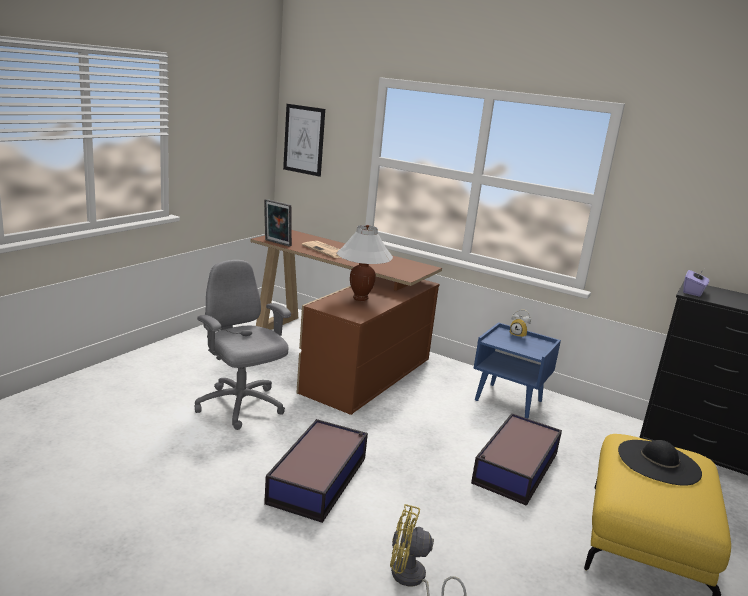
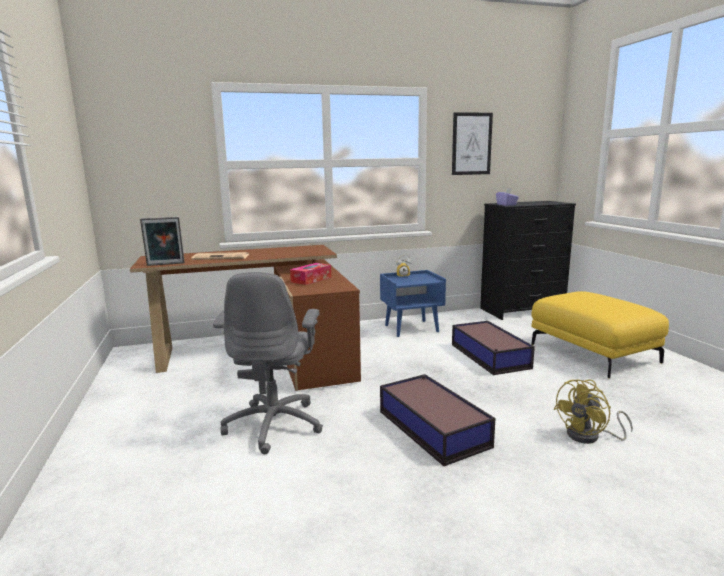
camera: 45 degrees left, 5 degrees down
(240, 407) = (275, 424): grey office chair -> grey office chair turned 90 degrees counterclockwise
(304, 140) = (125, 158): picture -> picture (471, 144)
(360, 298) = (311, 279): white table lamp -> tissue box
(658, 462) = (588, 298): black hat -> none

